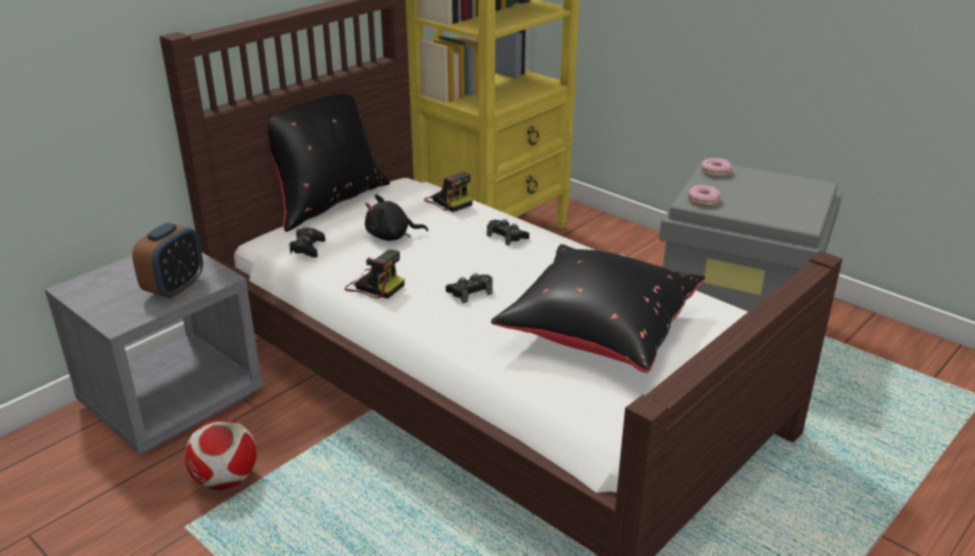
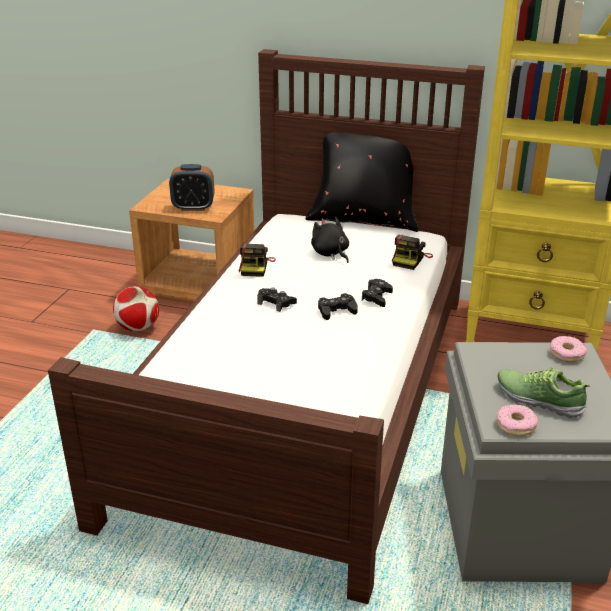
camera: 65 degrees right, 0 degrees up
(173, 399) = (200, 283): grey nightstand -> brown nightstand
(307, 248) = (286, 231): black game controller -> black game controller (336, 311)
(598, 331) = (261, 369): black pillow -> none
(703, 200) = (487, 357): donut -> donut (516, 425)
(773, 199) = (539, 399): none -> shoe

